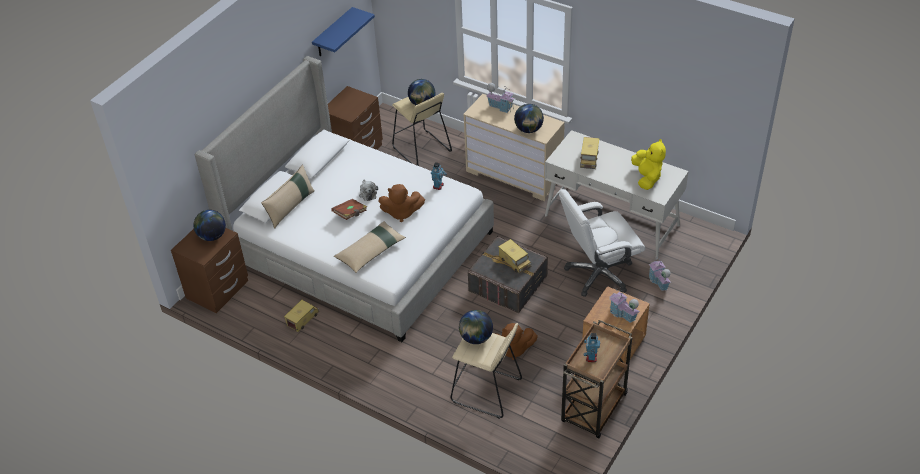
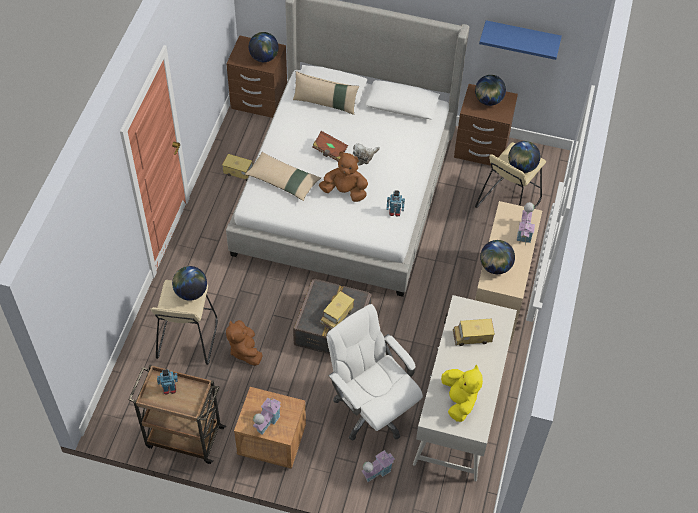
camera: 70 degrees right, 10 degrees up
(346, 103) = (488, 100): none -> globe
(401, 213) = (345, 191): brown plush toy -> brown plush toy turned 120 degrees clockwise
(647, 178) = (459, 401): yellow plush toy -> yellow plush toy turned 75 degrees counterclockwise

